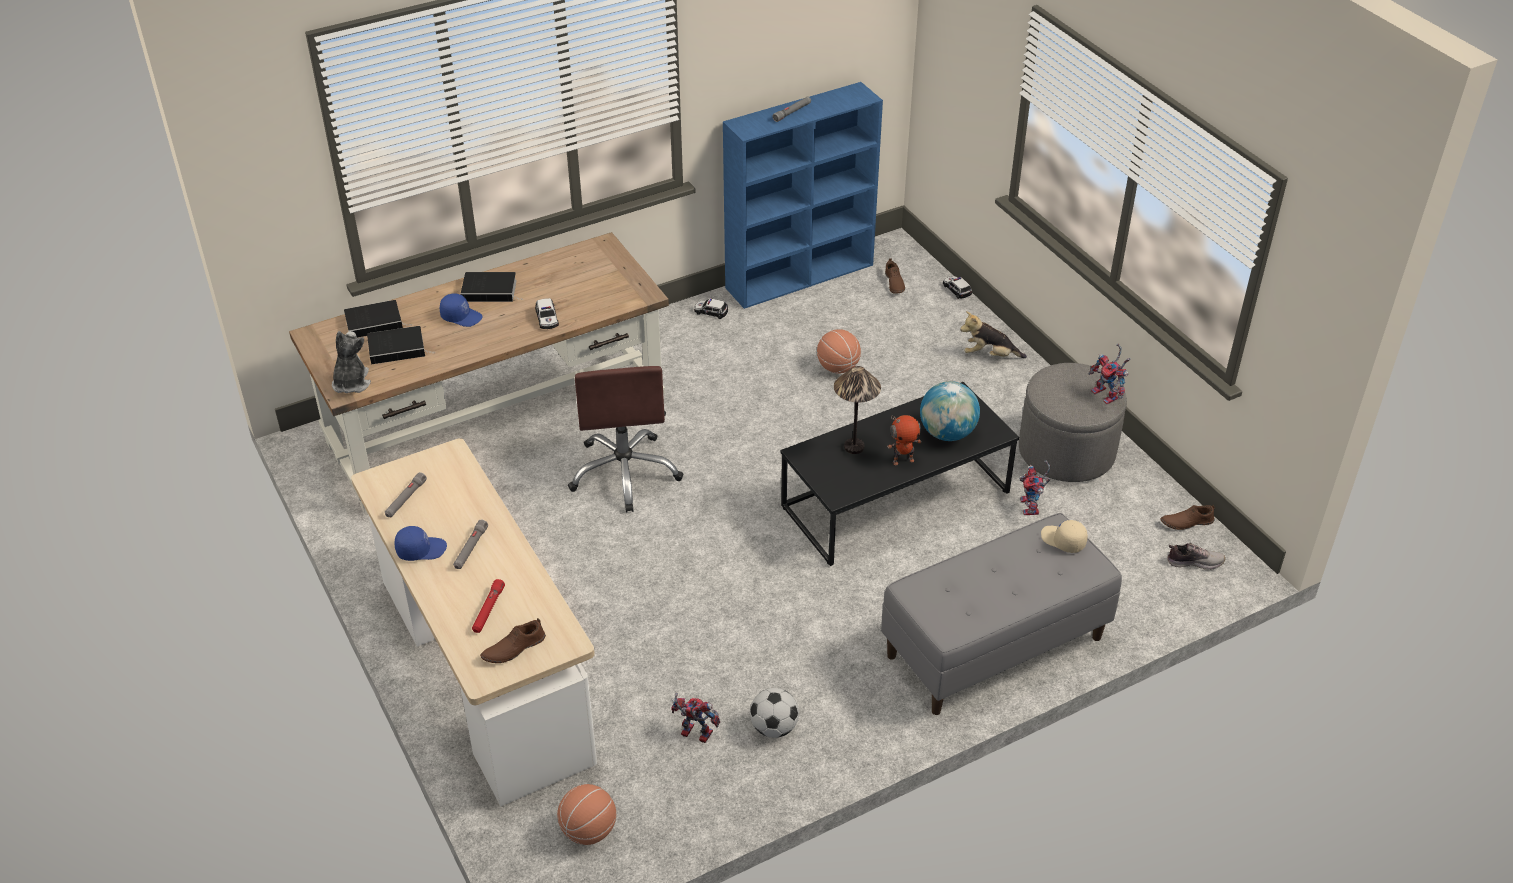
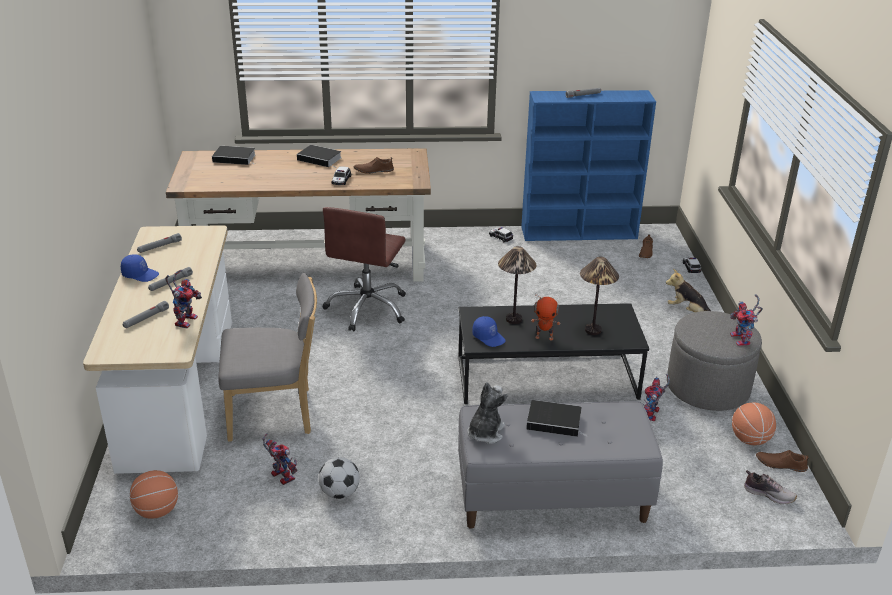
camera: 25 degrees right, 10 degrees down
(351, 383) = (190, 182): plush toy -> plush toy (485, 432)
(398, 348) = (235, 173): book -> book (555, 421)
(461, 316) = (289, 167): blue cap -> blue cap (489, 337)
(488, 610) = (146, 318): red flashlight -> grey flashlight
(513, 648) = (139, 344): brown shoe -> brown shoe (373, 170)
(538, 595) = (185, 319): none -> toy robot
(626, 658) = (275, 414): none -> grey chair
(838, 368) = (565, 290): basketball -> basketball (750, 440)
(947, 433) = (592, 330): globe -> table lamp
(1063, 541) = (627, 420): beige cap -> none

